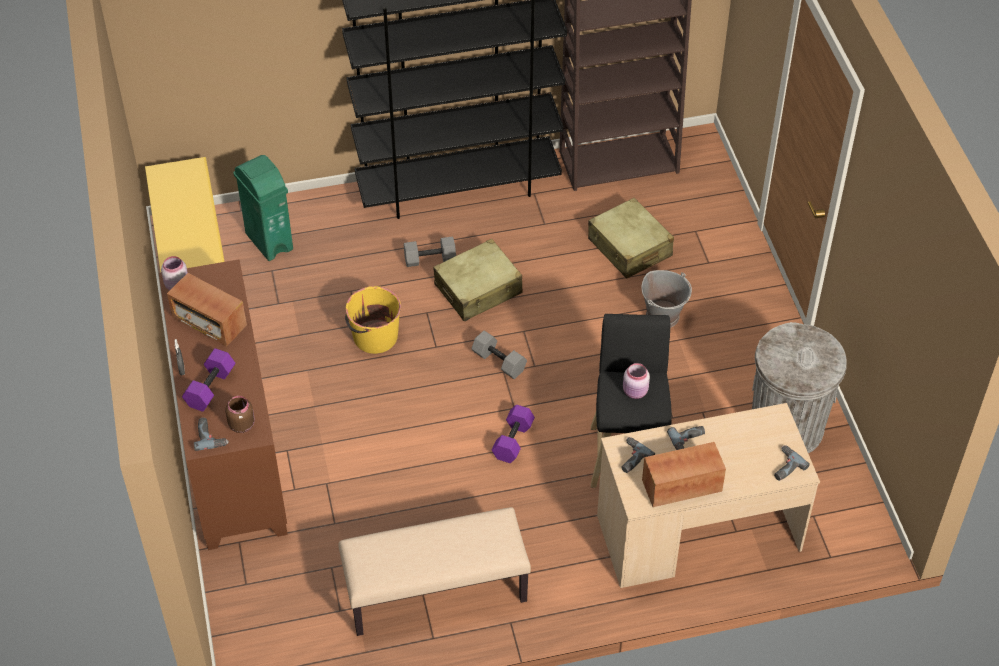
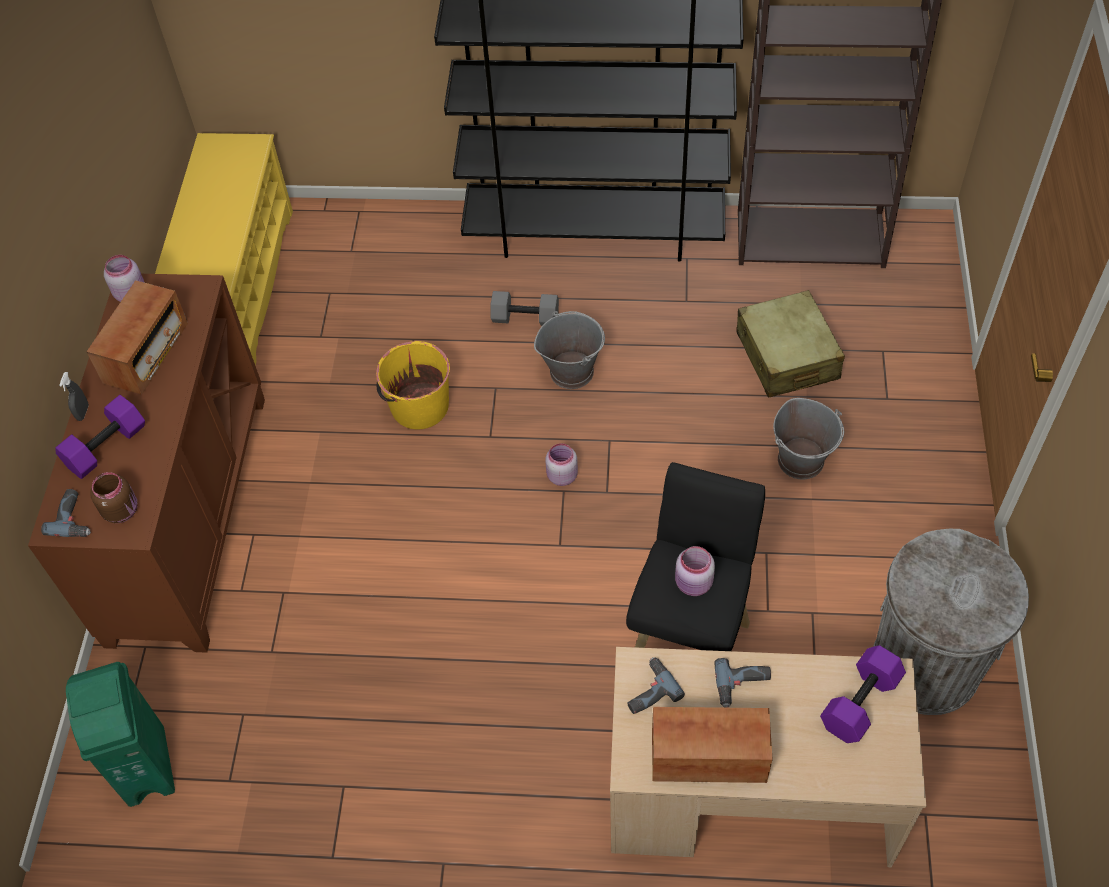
camera: 20 degrees right, 5 degrees up
(209, 322) = (147, 354): radio -> radio turned 120 degrees counterclockwise
(269, 241) = (341, 255): green trash can -> green trash can (147, 765)
(435, 592) = (360, 789): beige bench -> none
(478, 289) = (571, 371): beige suitcase -> grey bucket
(498, 362) = (561, 476): grey dumbbell -> pink jar
(513, 441) = (542, 593): purple dumbbell -> purple dumbbell (861, 704)
(784, 466) = (877, 764): power drill -> none

